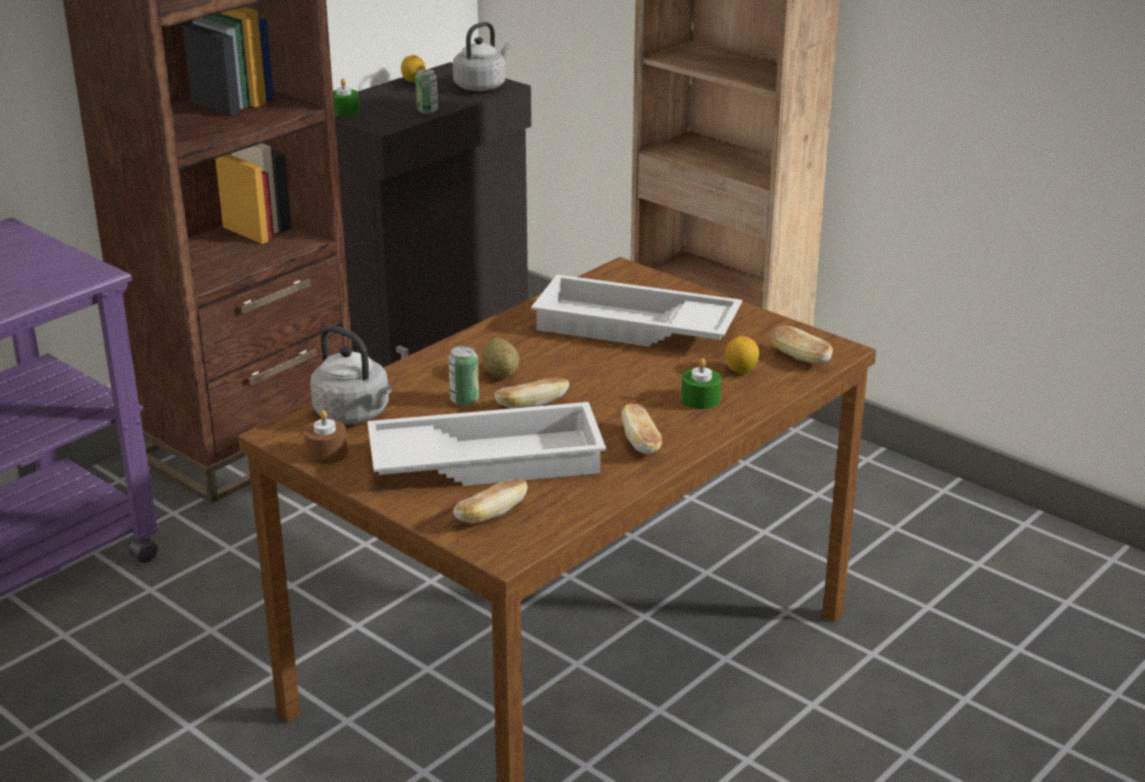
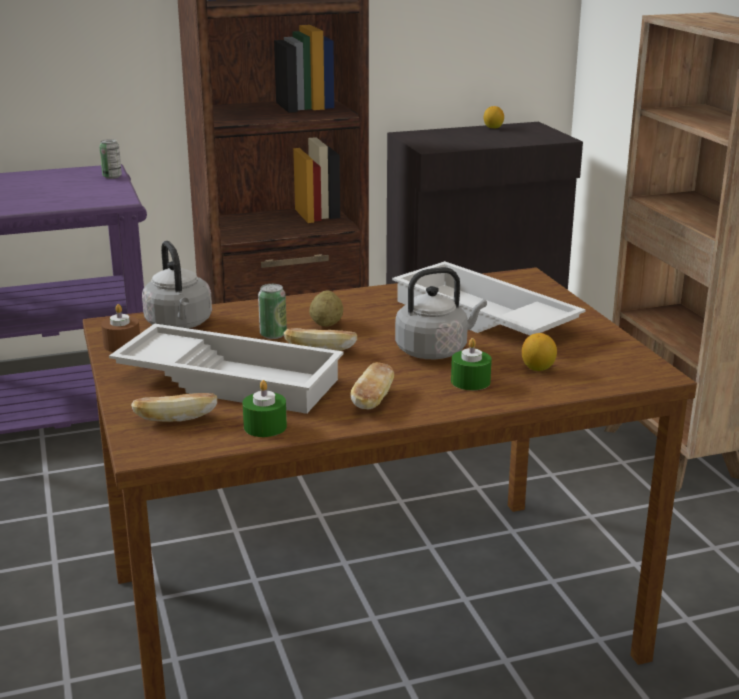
camera: 30 degrees right, 5 degrees down
(345, 111) = (416, 137): green candle -> green candle (265, 426)
(427, 111) = (478, 144): can -> can (112, 176)
(482, 86) = (542, 137): grey kettle -> grey kettle (435, 351)
(800, 358) = (608, 372): bread -> none

